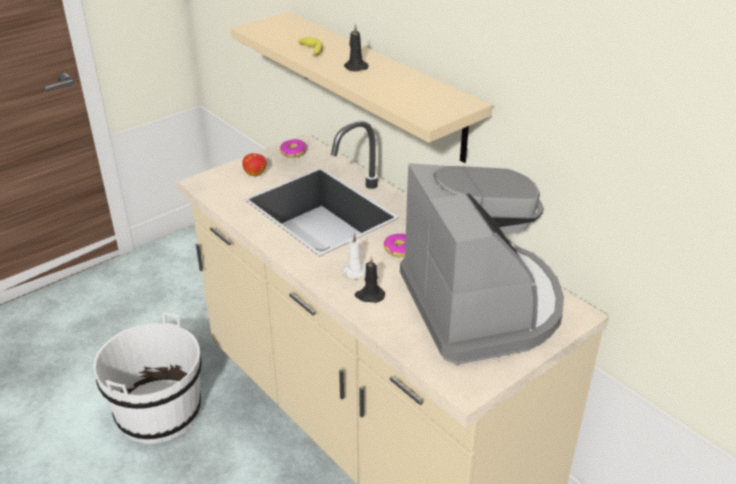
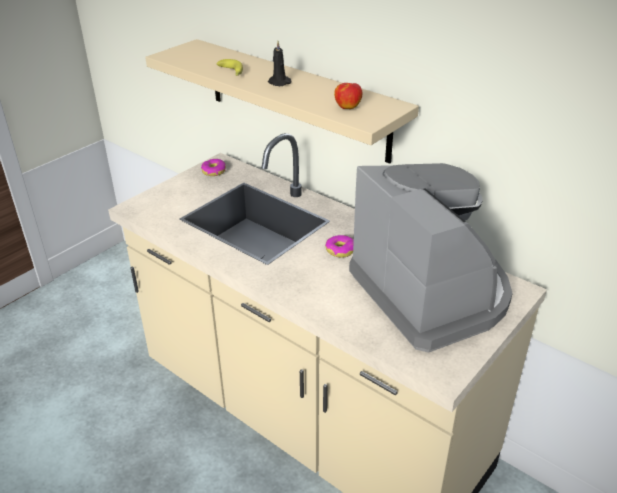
camera: 10 degrees left, 0 degrees up
(158, 412) = (108, 432): white bucket -> none
(255, 173) = (183, 194): apple -> apple (347, 107)
(354, 271) = (304, 275): white candle -> none
(369, 295) = (326, 297): black candle -> none

